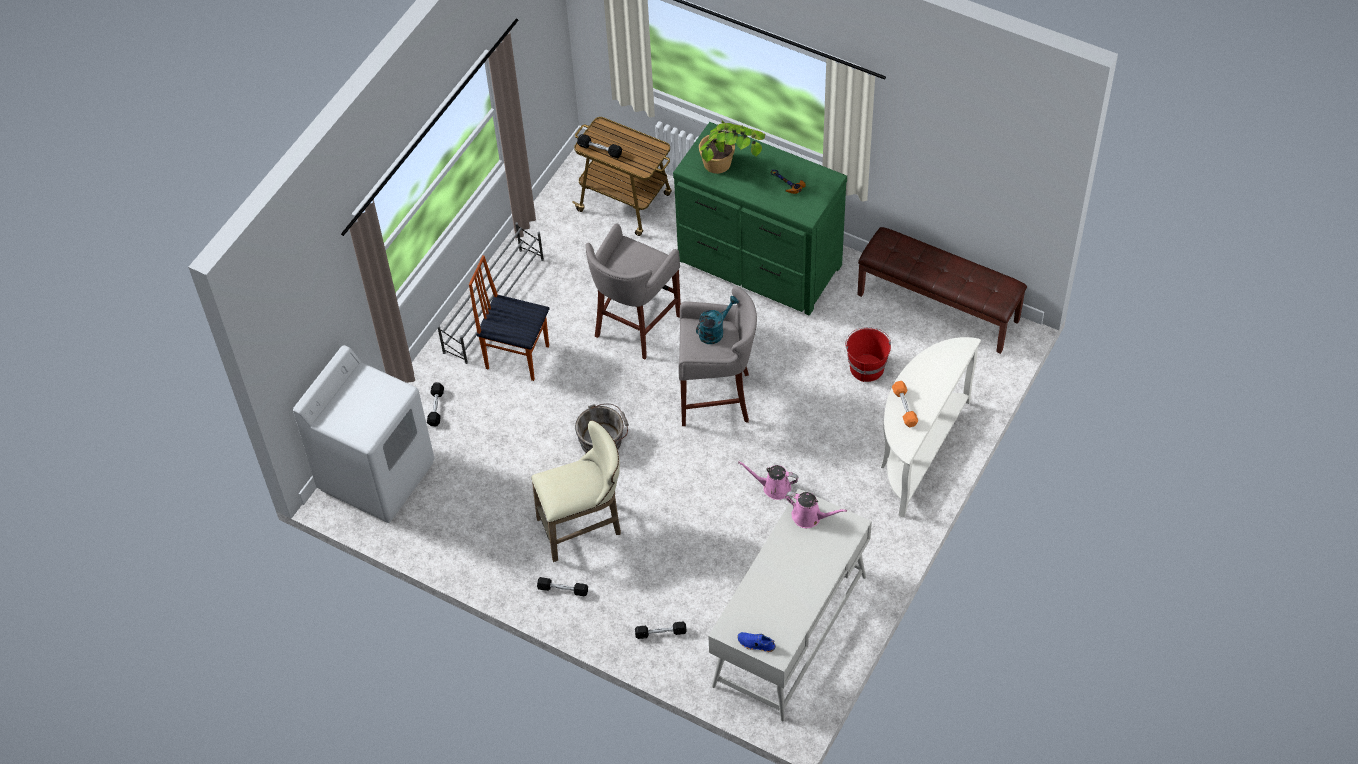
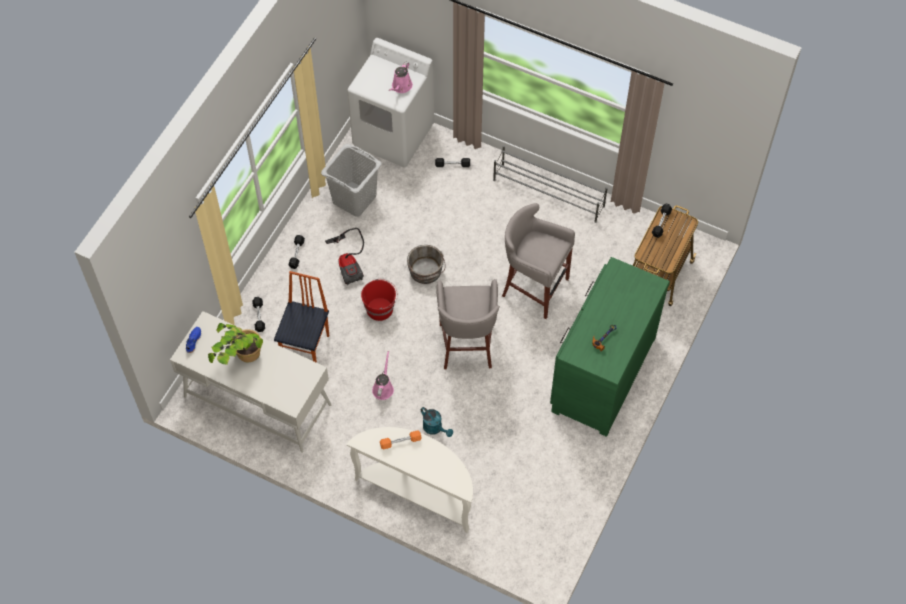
camera: 85 degrees right, 5 degrees up
(479, 521) = (354, 199): none -> grey laundry basket
(517, 356) = (501, 211): chair -> chair (307, 348)
(584, 527) = (349, 264): beige stool -> vacuum cleaner
(715, 331) = (475, 307): turquoise watering can -> turquoise watering can (435, 428)
(728, 171) = (615, 295): potted plant -> potted plant (239, 360)
(809, 516) = (300, 375): pink watering can -> pink watering can (401, 87)
(866, 367) = (500, 454): red bucket -> red bucket (380, 309)
(938, 307) = (566, 511): brown bench -> none

